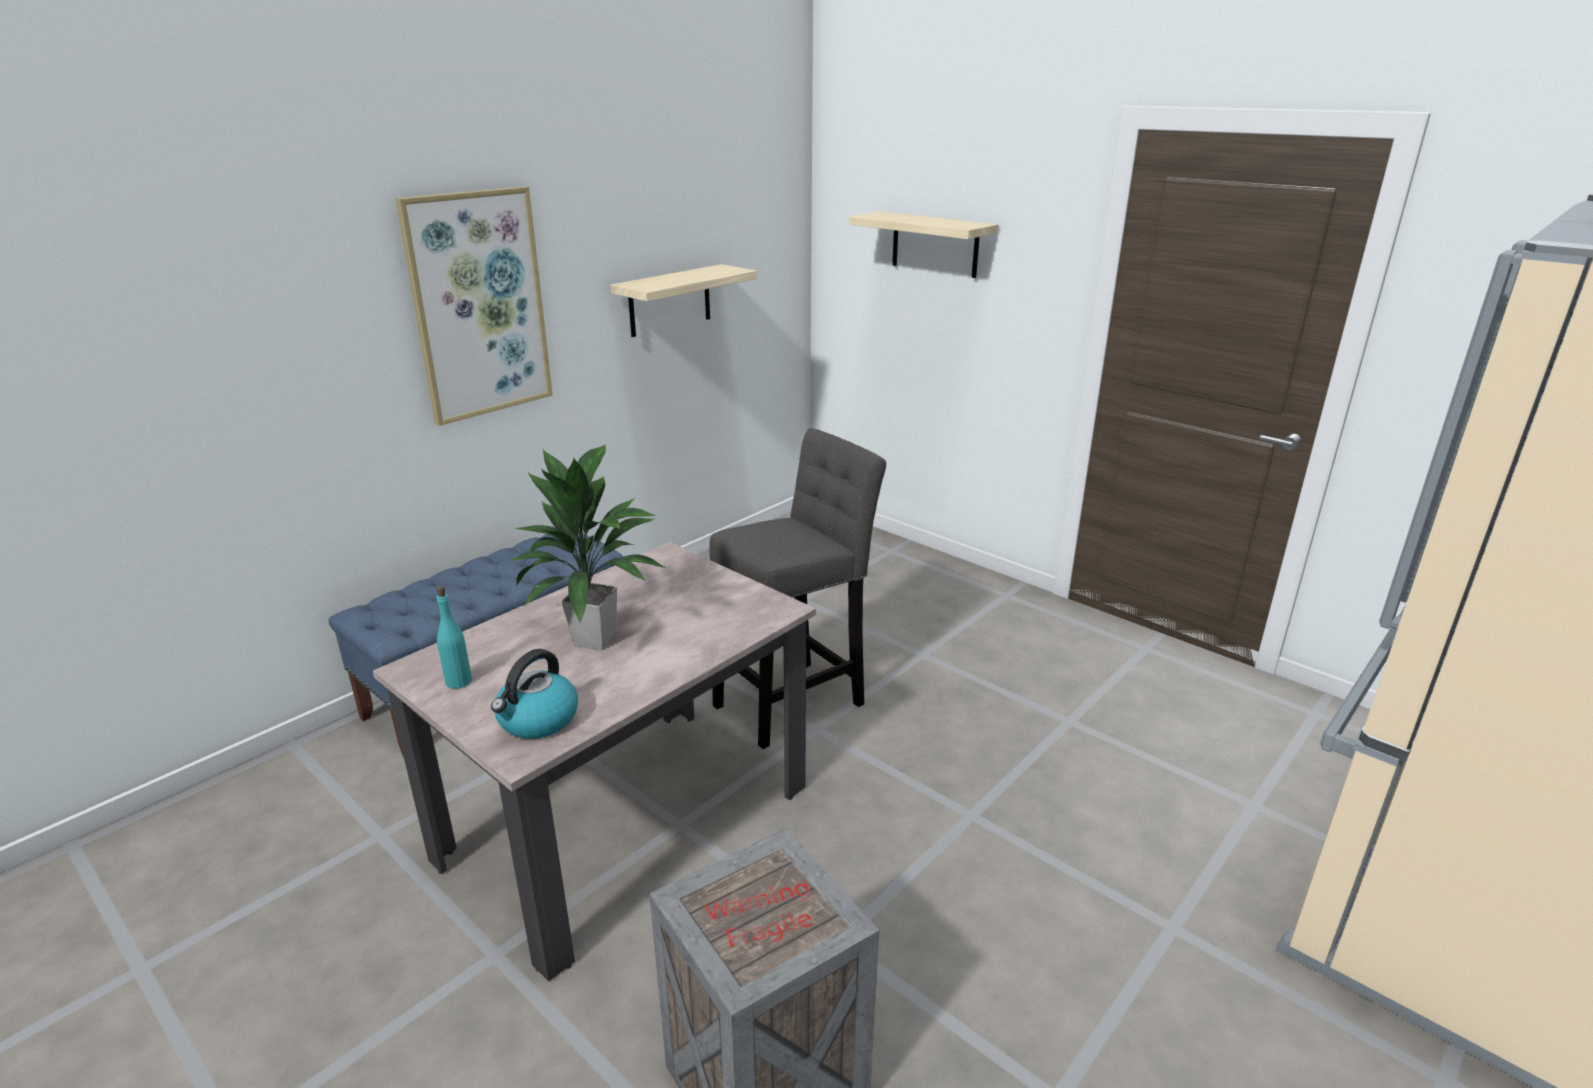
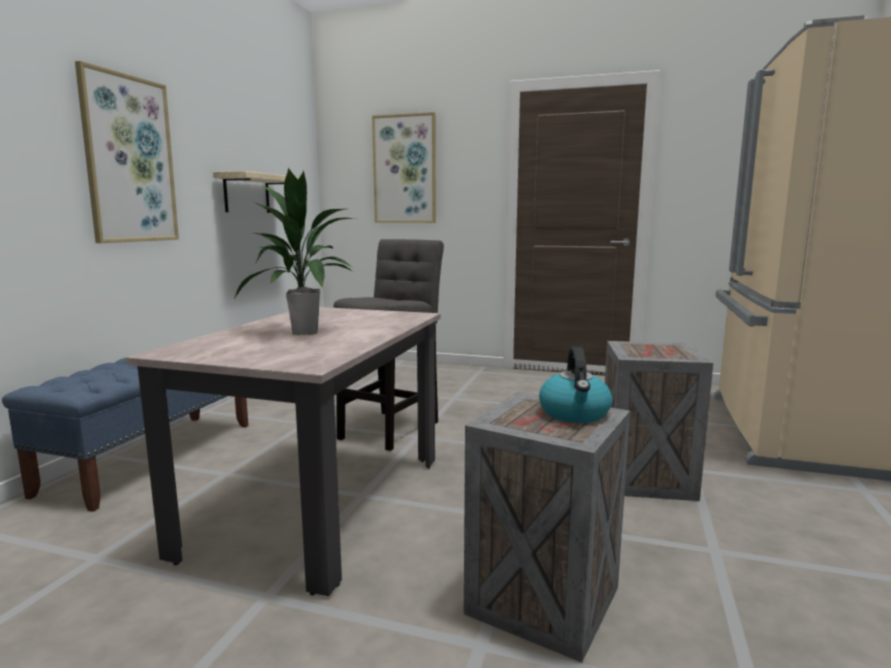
camera: 25 degrees left, 15 degrees down
(458, 681) = (215, 352): turquoise bottle -> none
(537, 720) = (306, 355): kettle -> kettle (575, 414)
(935, 244) = (405, 169): shelf -> picture
(1074, 922) = (644, 479): none -> crate

